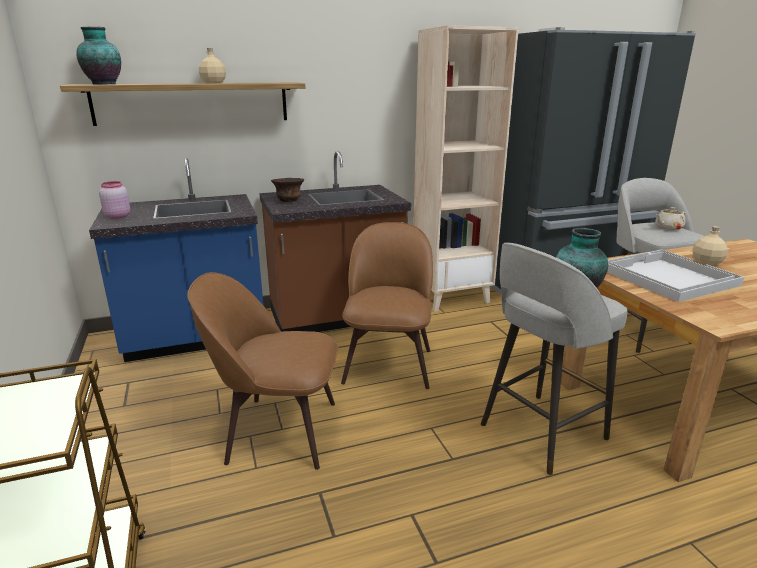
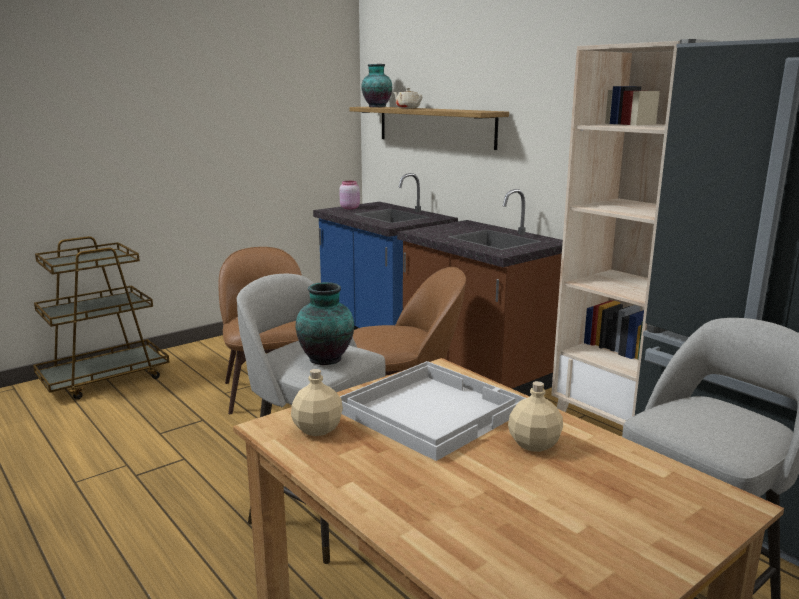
camera: 70 degrees right, 5 degrees down
(213, 83) = (437, 109): beige bottle -> beige bottle (317, 429)
(288, 201) = (448, 229): brown bowl -> none
(668, 228) = (730, 425): beige teapot -> beige teapot (407, 108)

